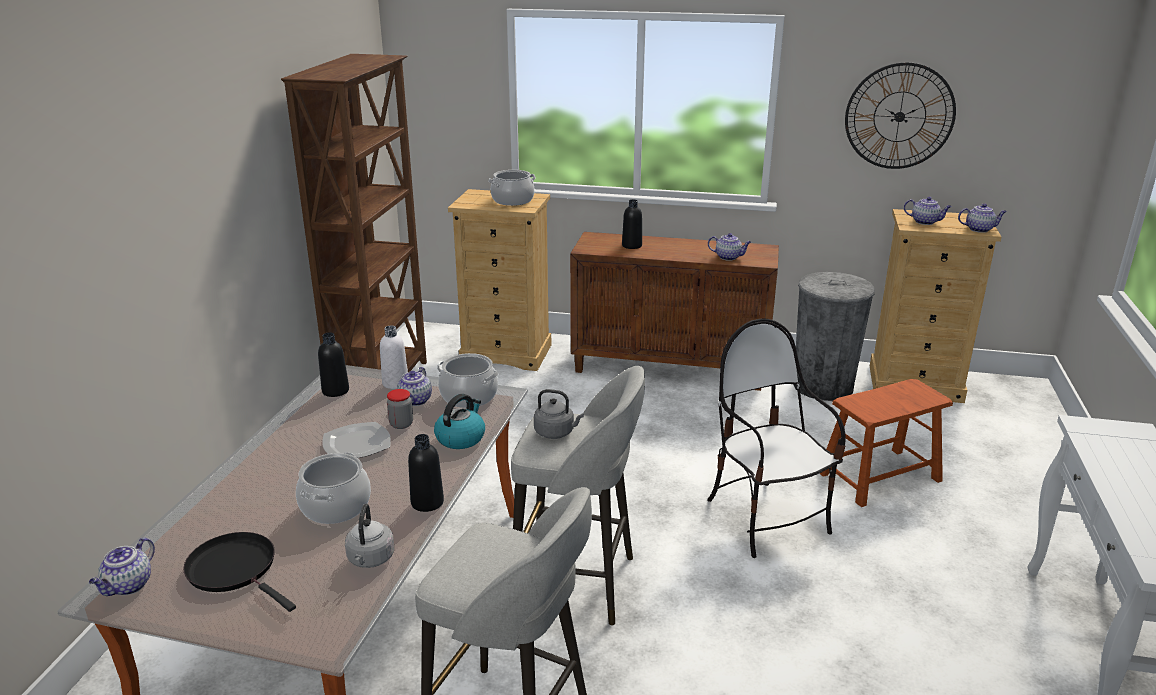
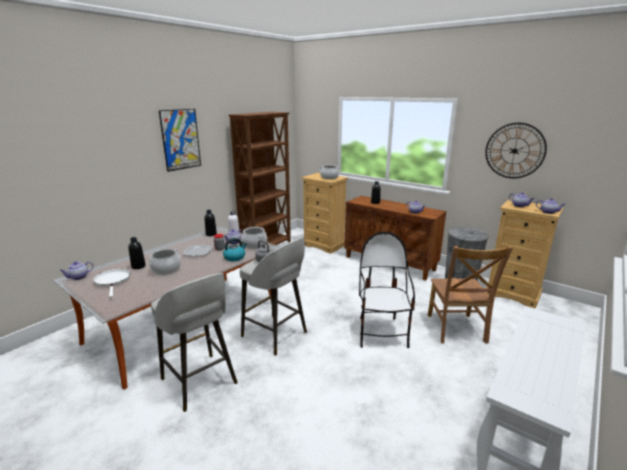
camera: 25 degrees right, 5 degrees down
(201, 163) = (180, 139): none -> picture
(236, 570) = (113, 281): black frying pan -> white frying pan
(370, 559) = (156, 289): grey kettle -> none
(427, 502) = (197, 275): black bottle -> black bottle (138, 266)
(879, 476) = (456, 330): brown stool -> brown chair

